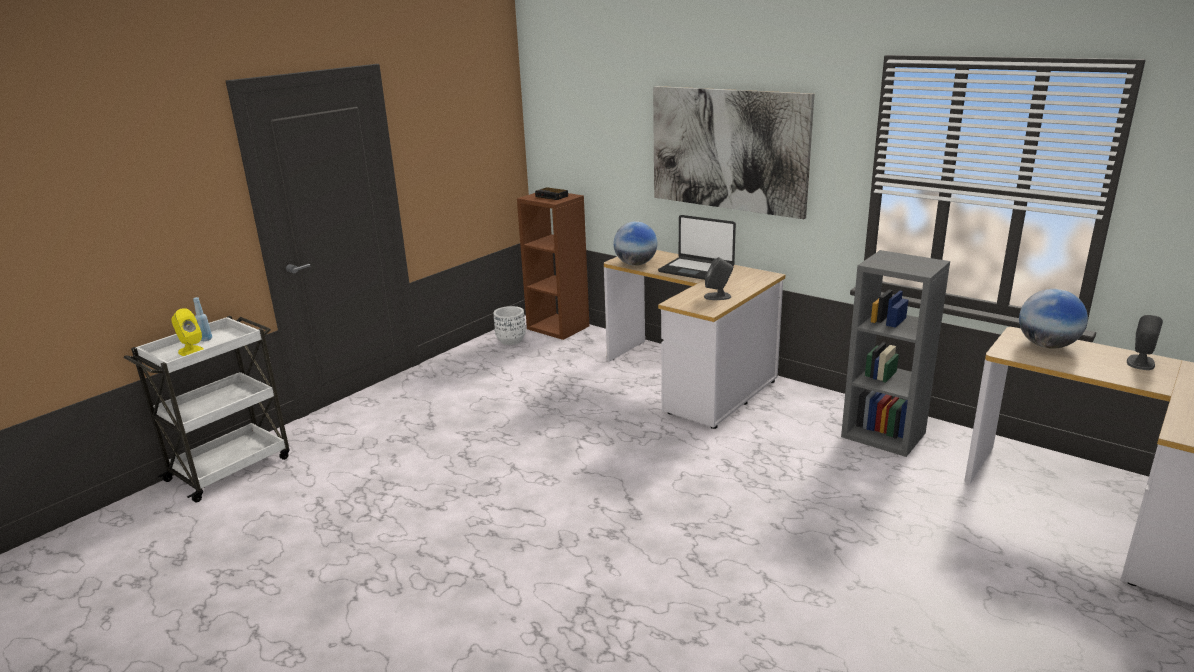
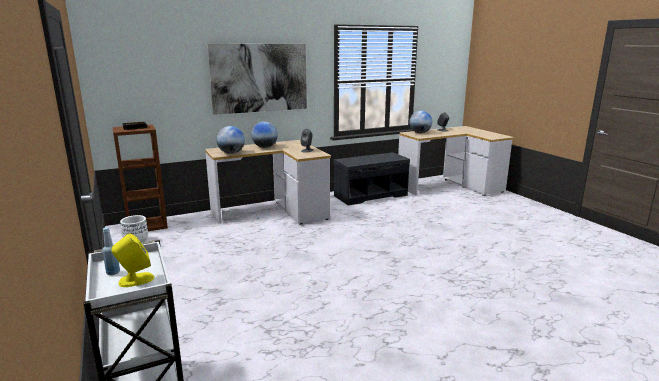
camera: 65 degrees left, 5 degrees down
(696, 270) = (265, 147): laptop -> globe
(884, 435) = (371, 195): grey bookcase -> grey bench

